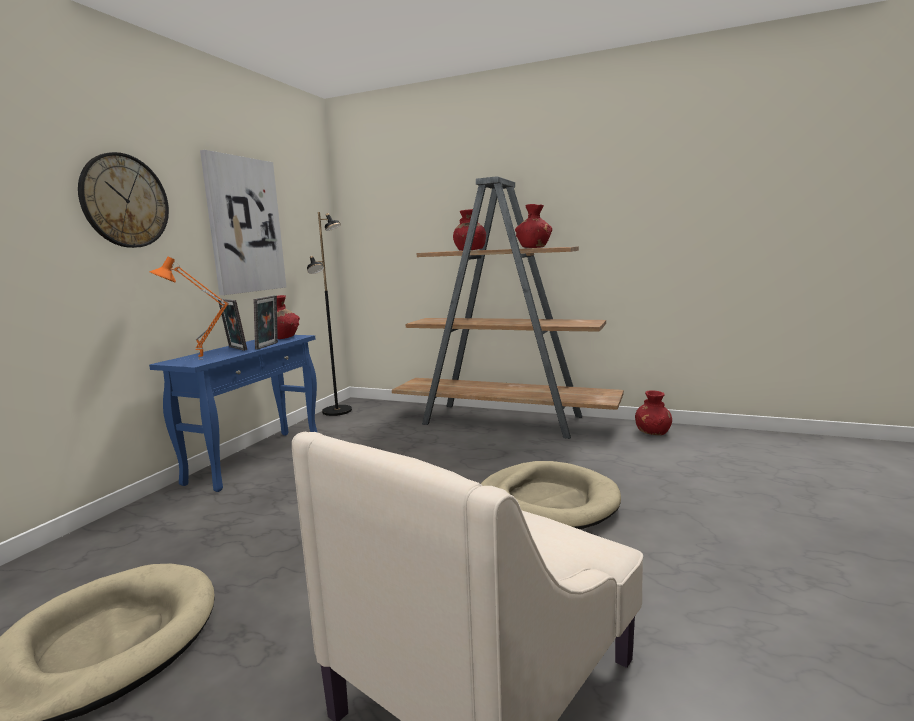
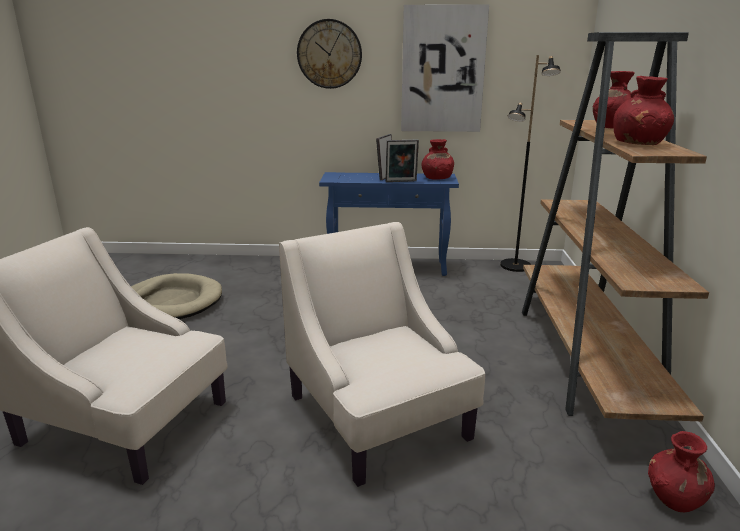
camera: 70 degrees right, 10 degrees up
(199, 359) = (342, 178): orange table lamp -> none
(547, 501) = (378, 417): beige dog bed -> beige armchair

